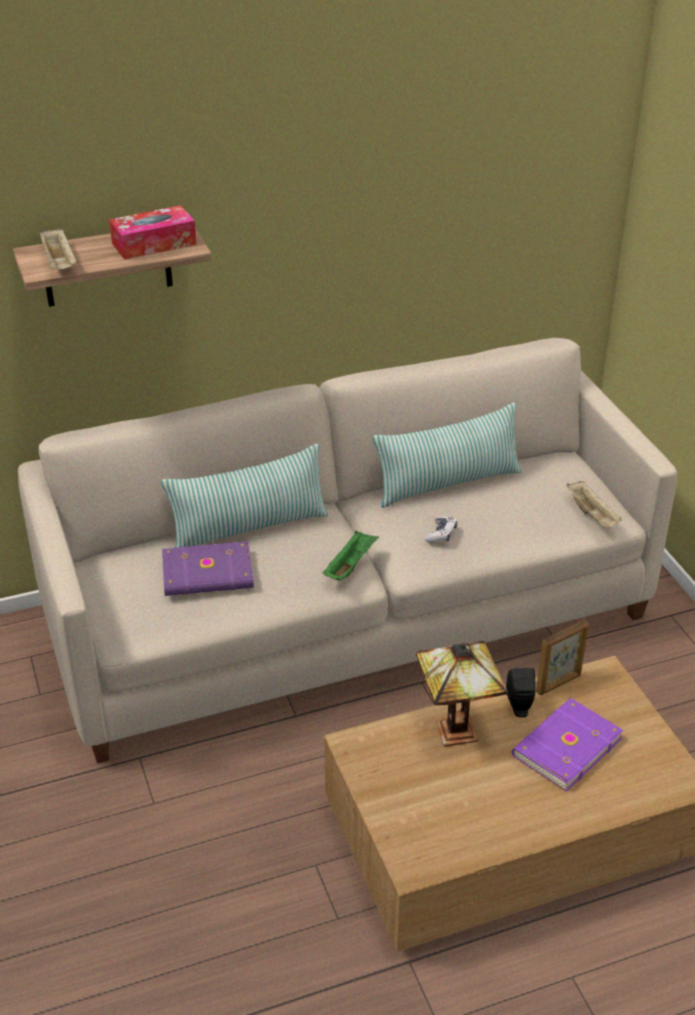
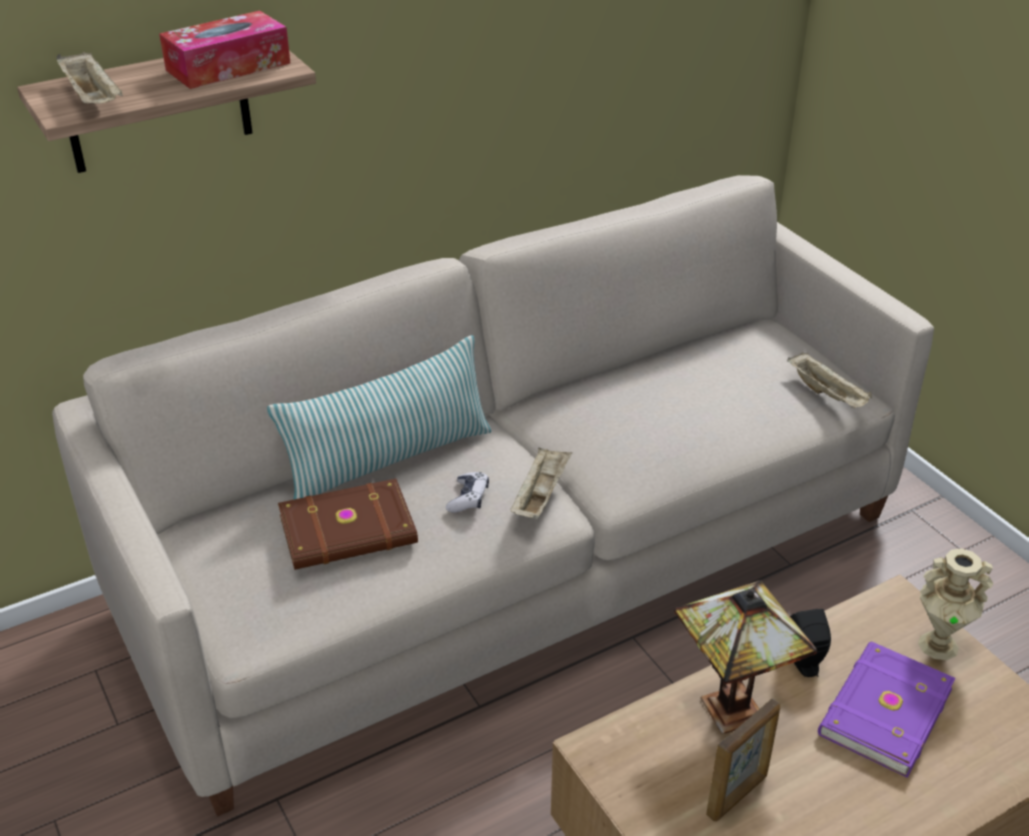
camera: 10 degrees left, 0 degrees up
(208, 574) = (349, 531): purple book -> brown book
(350, 565) = (540, 495): green tray -> beige tray
(441, 534) = (648, 440): game controller -> game controller (468, 498)
(448, 483) = (634, 373): pillow -> none
(559, 683) = (843, 622): picture frame -> picture frame (738, 795)
(624, 707) = (938, 644): none -> beige vase

